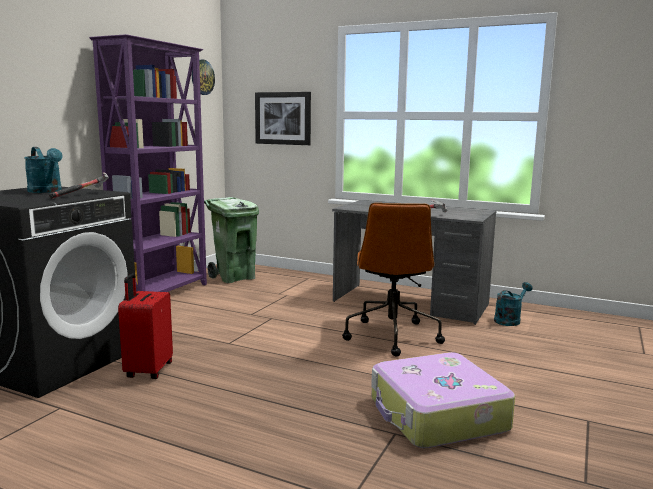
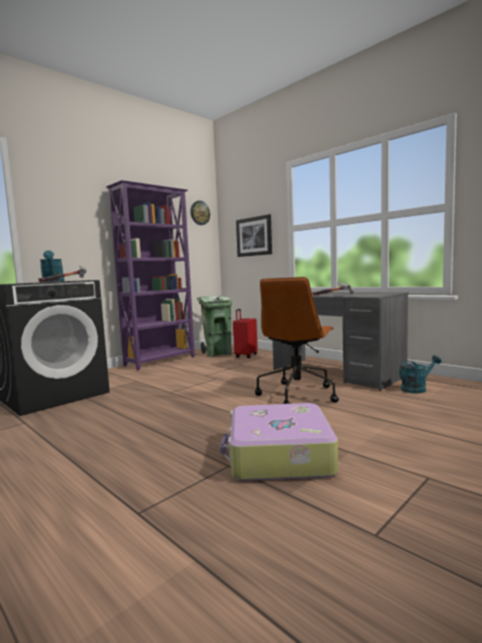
camera: 20 degrees right, 5 degrees down
(148, 371) = (100, 405): red suitcase -> red suitcase (245, 356)

